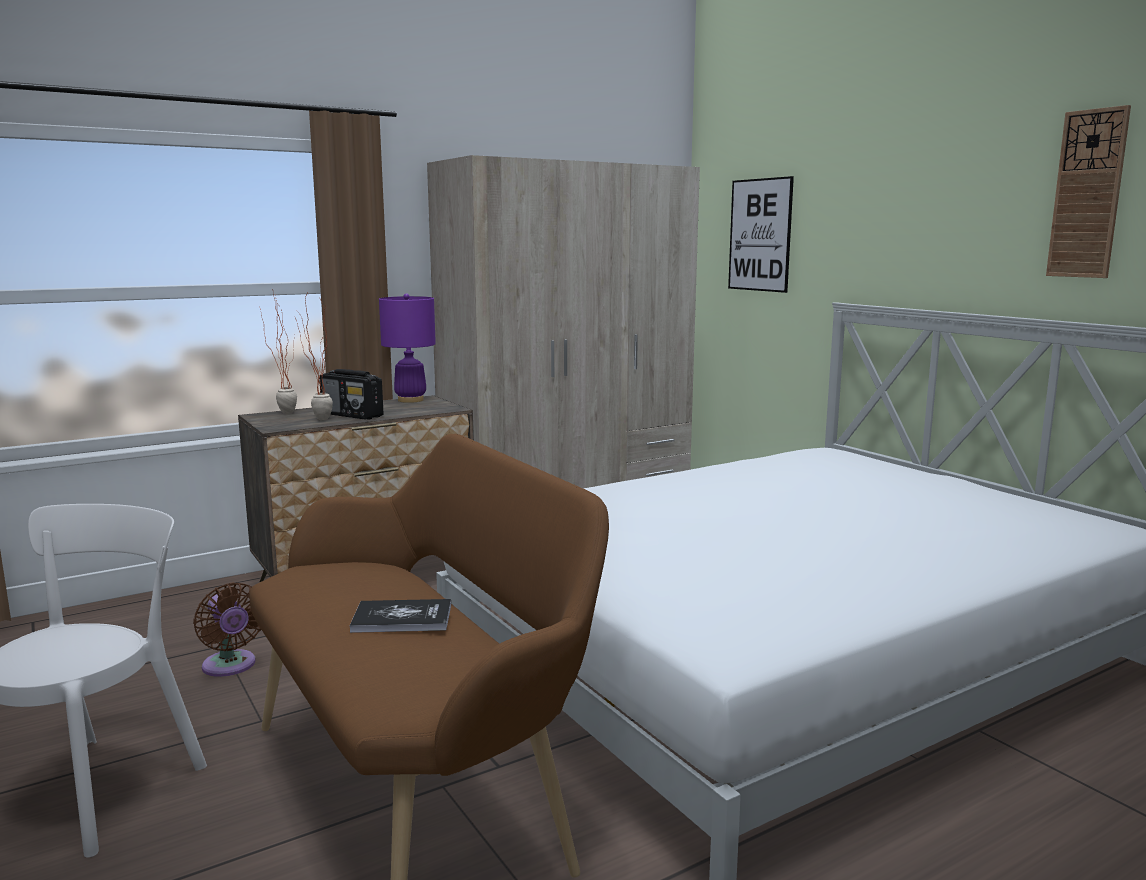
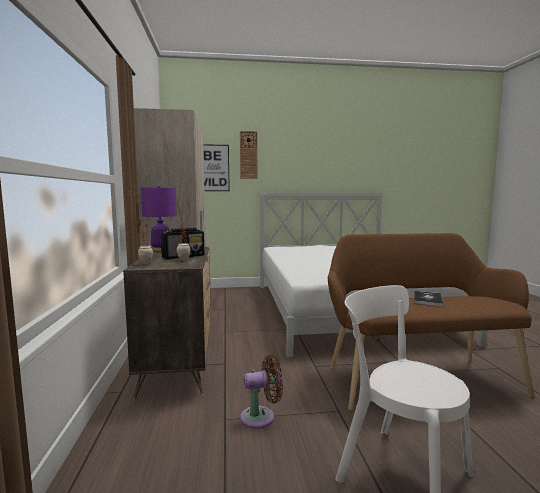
camera: 65 degrees left, 5 degrees down
(1087, 194) = (342, 158): wall clock -> wall clock (248, 155)

